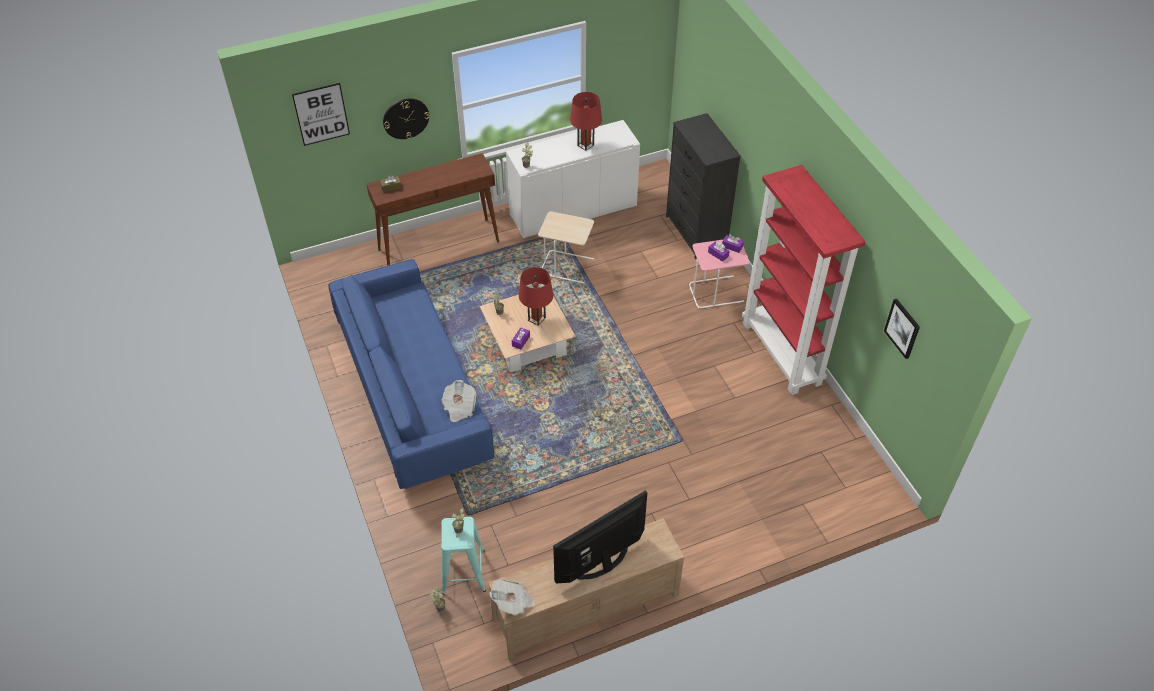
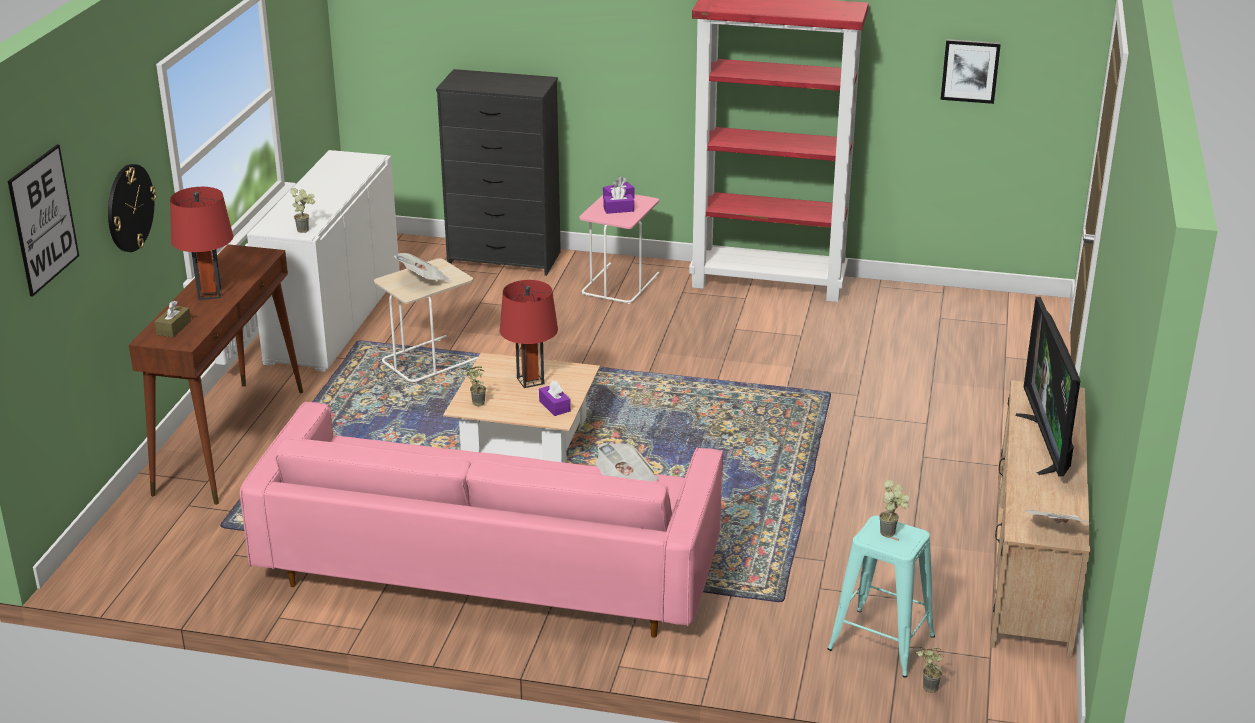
camera: 55 degrees left, 20 degrees down
(413, 391) = (490, 567): blue sofa -> pink sofa
(564, 229) = (424, 281): none -> newspaper
(585, 145) = (334, 184): red table lamp -> red table lamp (209, 293)

